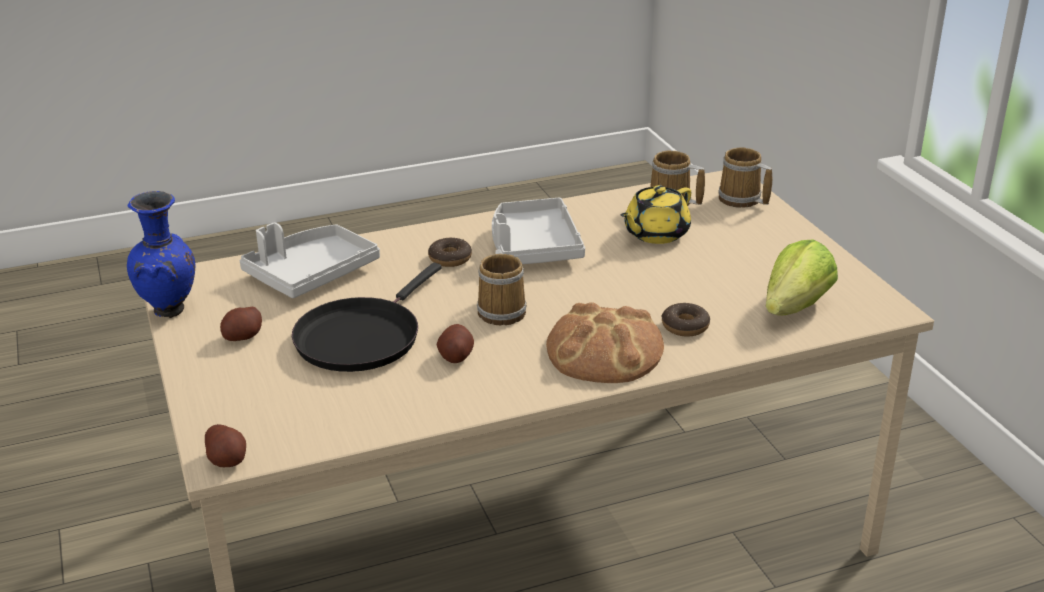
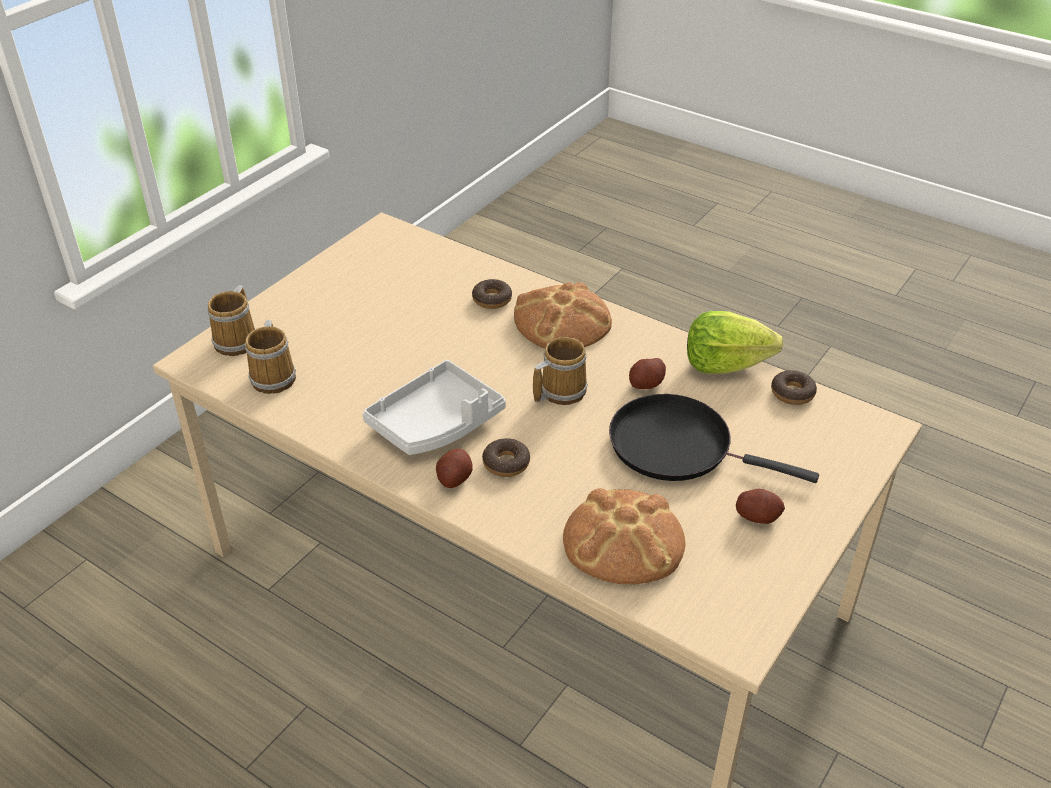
camera: 125 degrees left, 10 degrees up
(170, 312) = (783, 596): blue vase -> none
(227, 459) = (877, 424): potato -> potato (454, 478)
(311, 274) = (623, 541): grey tray -> bread
(334, 432) = (792, 393): none -> donut
(361, 337) = (678, 446): black frying pan -> black frying pan turned 150 degrees counterclockwise
(655, 234) = (350, 364): yellow teapot -> none
(795, 307) = (417, 264): lettuce -> lettuce (725, 364)

